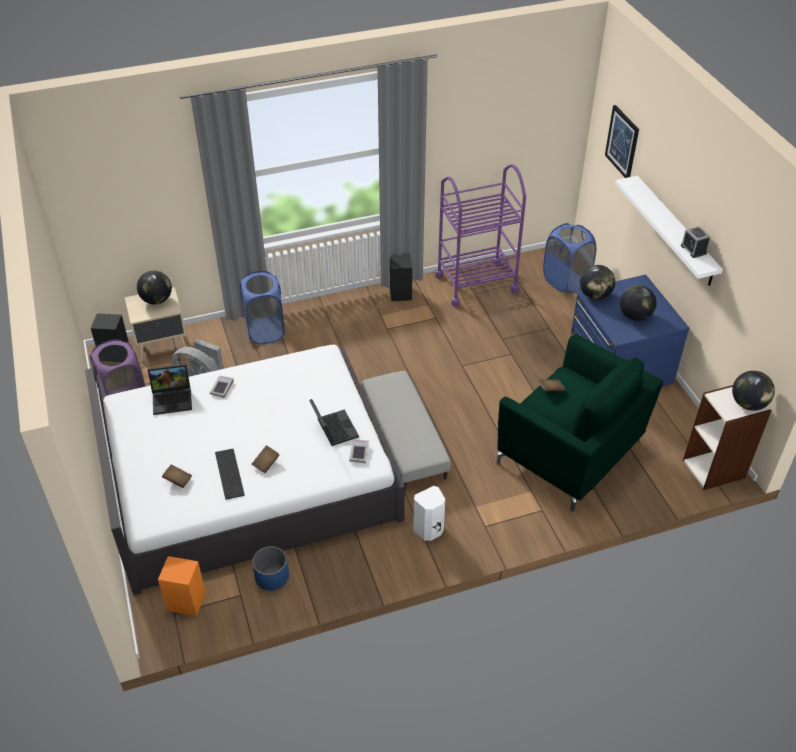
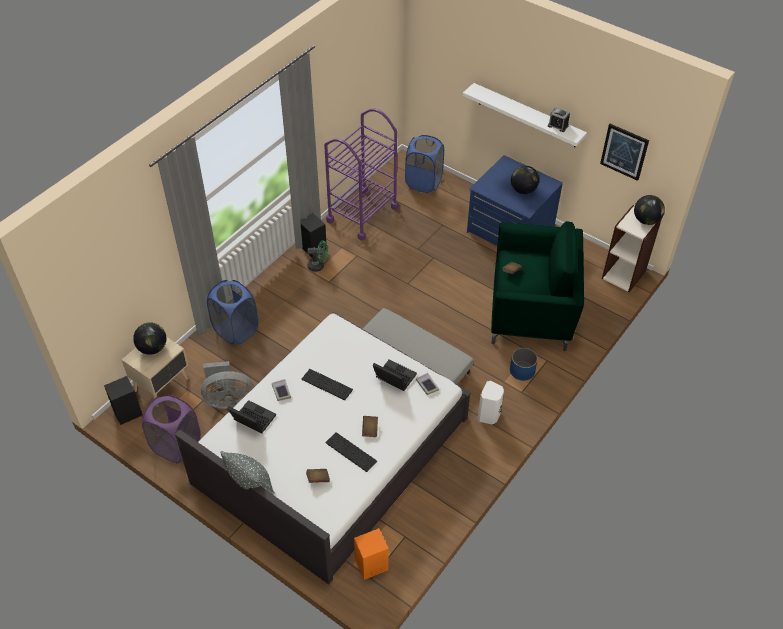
camera: 35 degrees left, 5 degrees up
(118, 452) = (250, 484): none -> grey pillow
(173, 398) = (251, 420): laptop -> laptop turned 105 degrees counterclockwise
(266, 403) = (326, 385): none -> keyboard
(272, 577) = (415, 511): blue planter -> blue planter (522, 371)
(391, 310) = (318, 266): none -> green fan
(595, 295) = (485, 186): globe -> none
(622, 142) = (449, 60): picture -> picture (624, 151)

